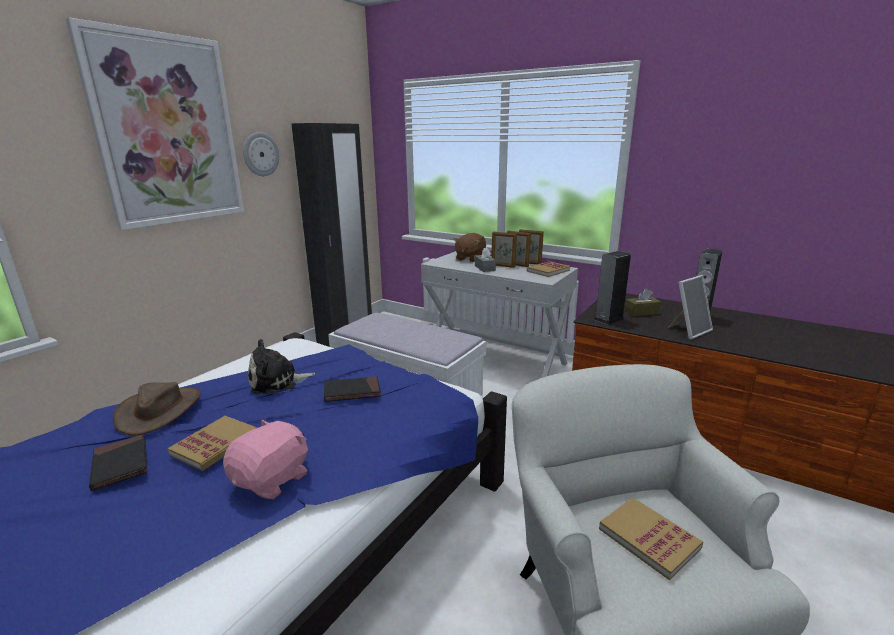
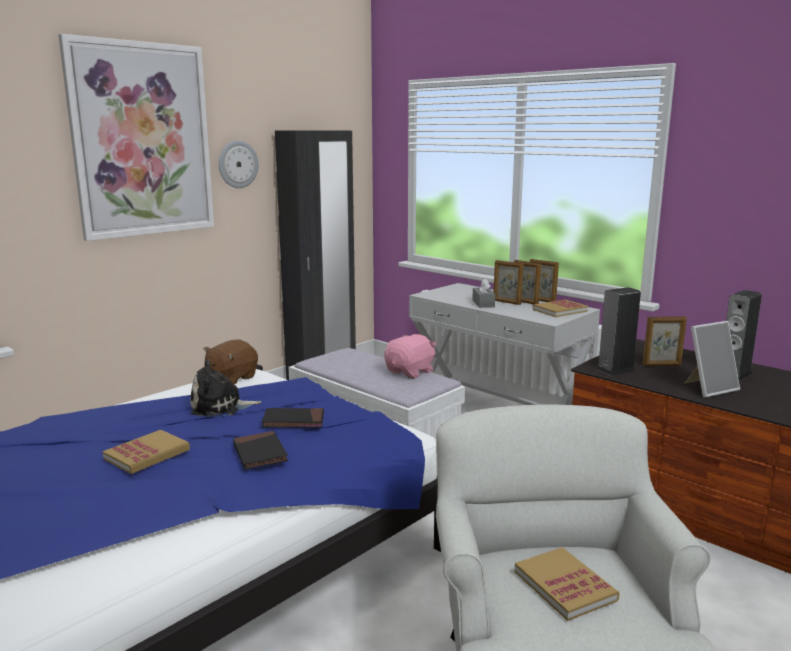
camera: 10 degrees right, 5 degrees down
(120, 464) = (59, 462): black book -> black book (260, 453)
(159, 410) = (101, 421): brown hat -> none
(272, 479) = (194, 488): pink plush toy -> pink plush toy (410, 372)
(470, 258) = (471, 292): brown plush toy -> brown plush toy (231, 378)
(641, 312) = (662, 365): brown tissue box -> picture frame

